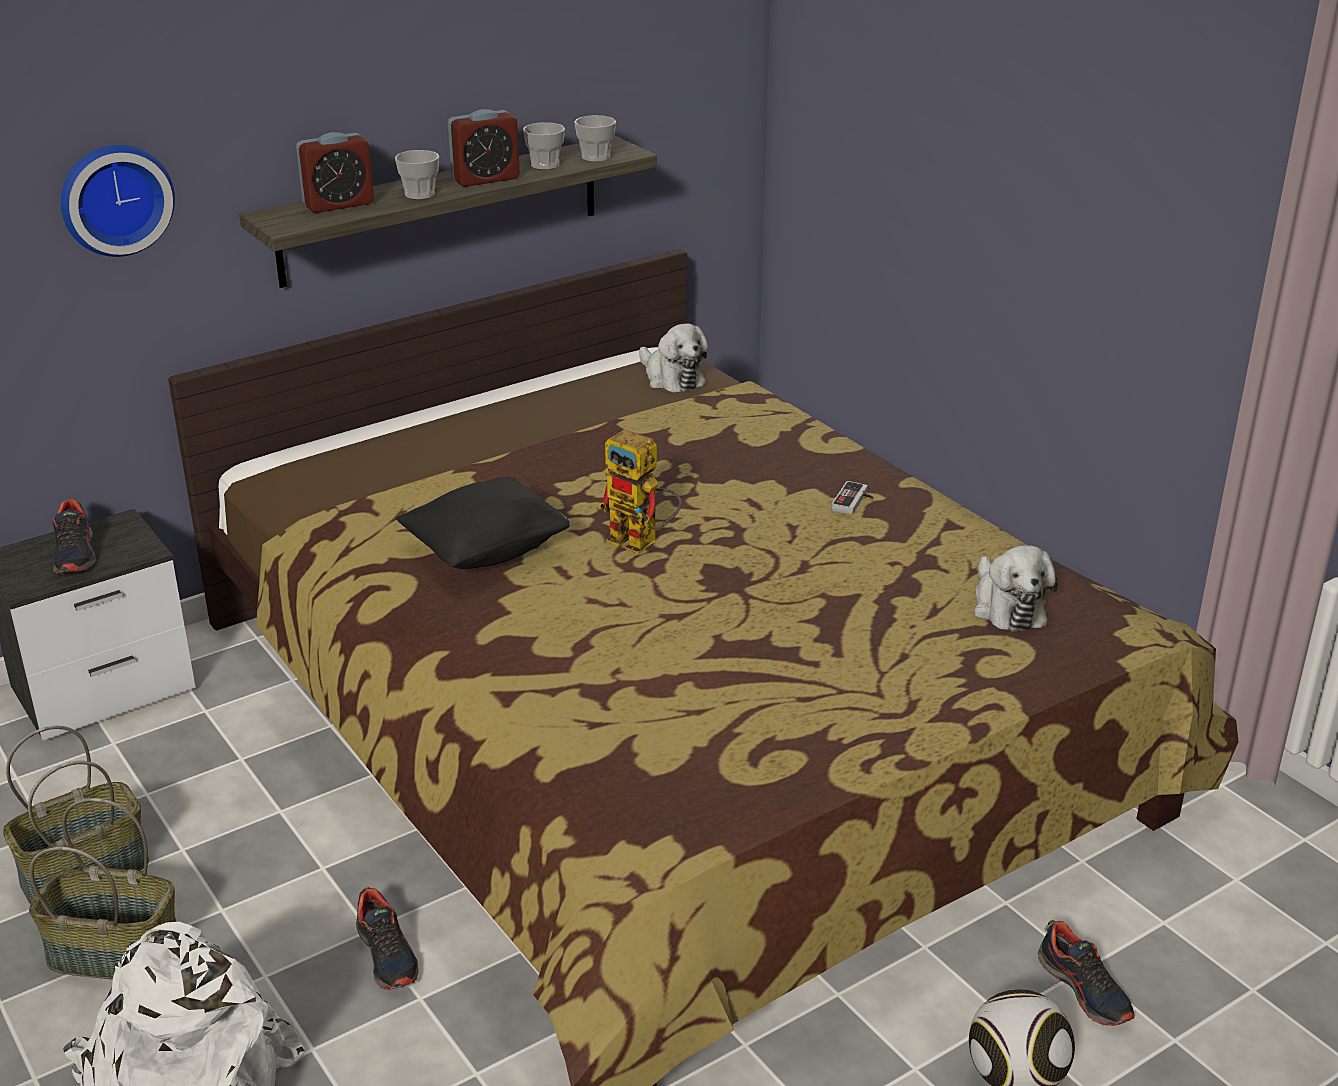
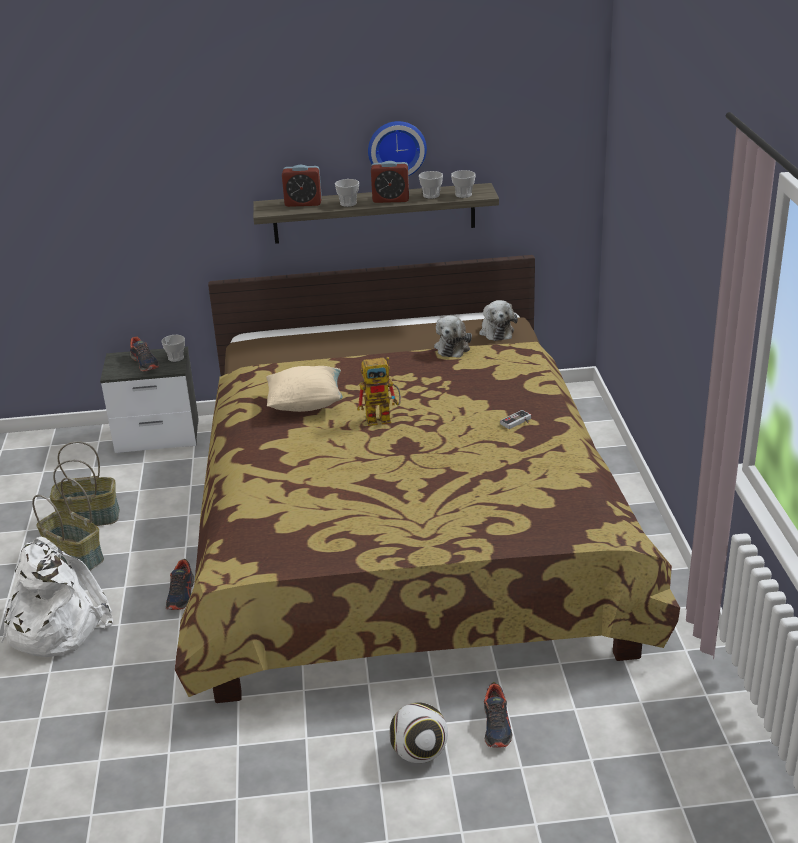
camera: 30 degrees right, 0 degrees up
(75, 554) = (145, 363): shoe -> shoe turned 45 degrees counterclockwise
(115, 198) = (186, 185): wall clock -> wall clock (396, 148)
(130, 533) = (176, 358): none -> cup
(487, 551) = (306, 404): black pillow -> beige pillow
(642, 542) = (383, 418): toy robot -> toy robot turned 75 degrees counterclockwise
(1007, 606) = (540, 500): plush toy -> plush toy (453, 347)

